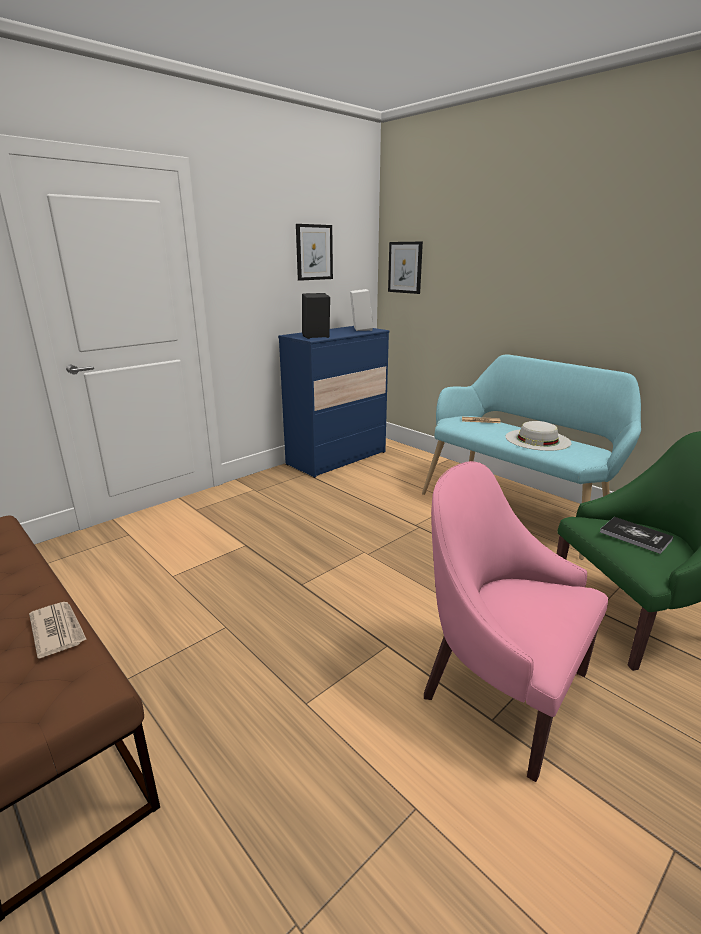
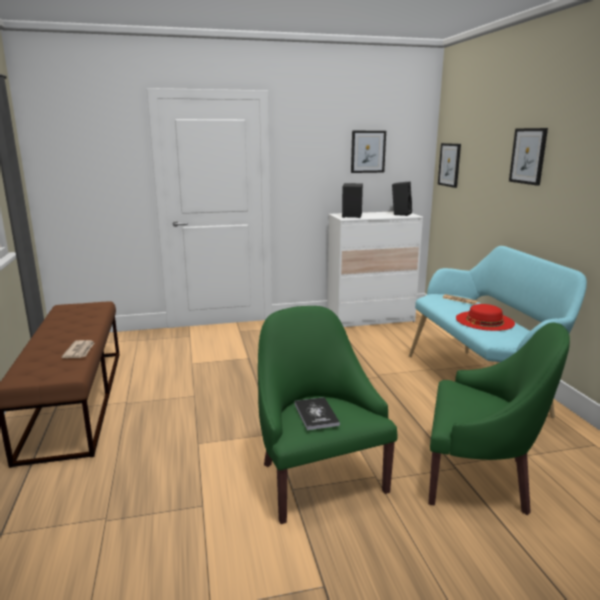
camera: 30 degrees right, 5 degrees down
(337, 458) = (370, 319): blue dresser -> white dresser
(360, 329) = (400, 214): white speaker -> black speaker
(500, 689) = (317, 478): pink armchair -> green armchair
(535, 251) = (528, 156): none -> picture
(537, 439) = (484, 320): white hat -> red hat
(635, 536) = (471, 400): book -> book (316, 414)

